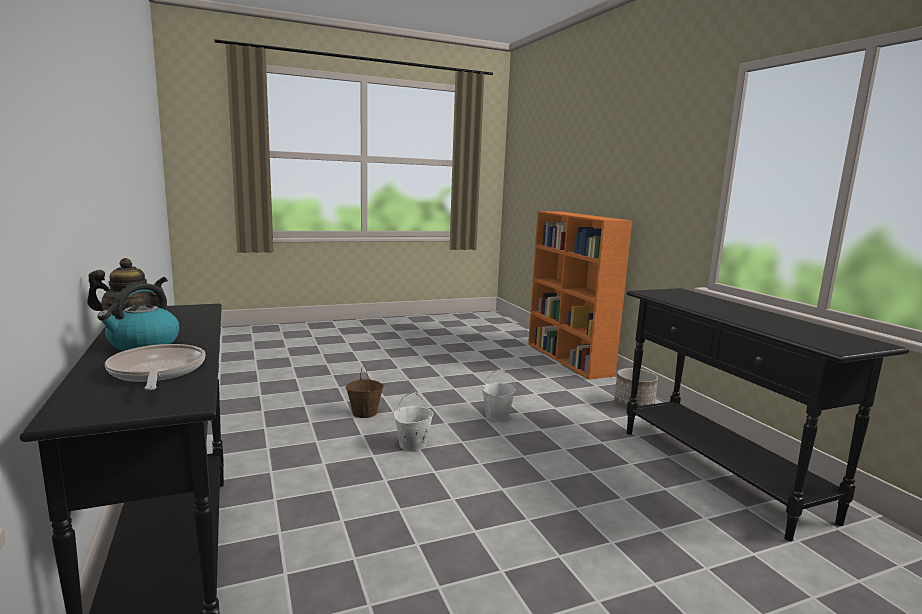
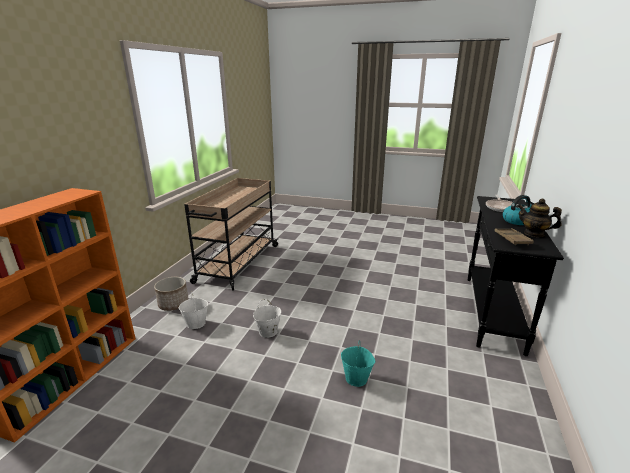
camera: 140 degrees left, 10 degrees up
(184, 314) = (512, 239): none -> brown tray
(364, 413) = (356, 378): brown bucket -> turquoise bucket
(412, 445) = (349, 331): white bucket -> white bucket (196, 323)
(719, 473) = (237, 263): black console table -> beige cart

